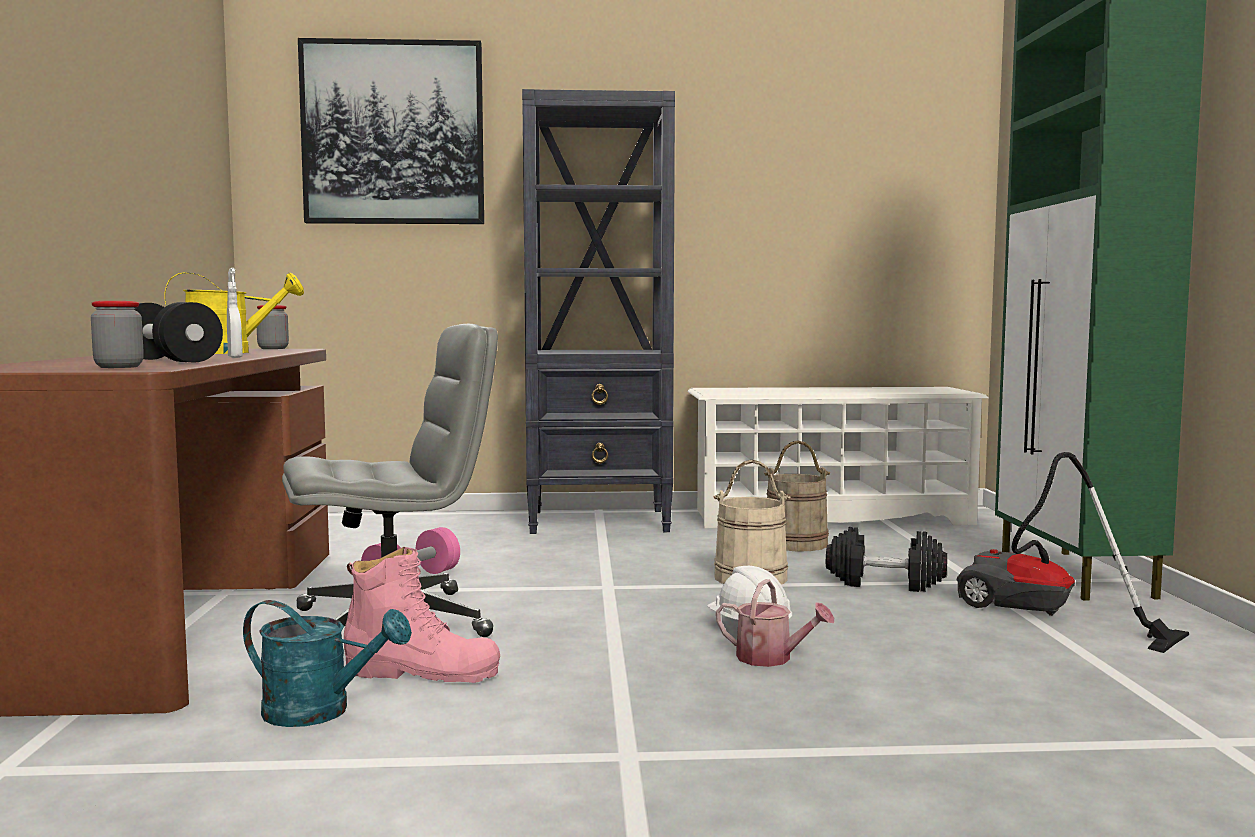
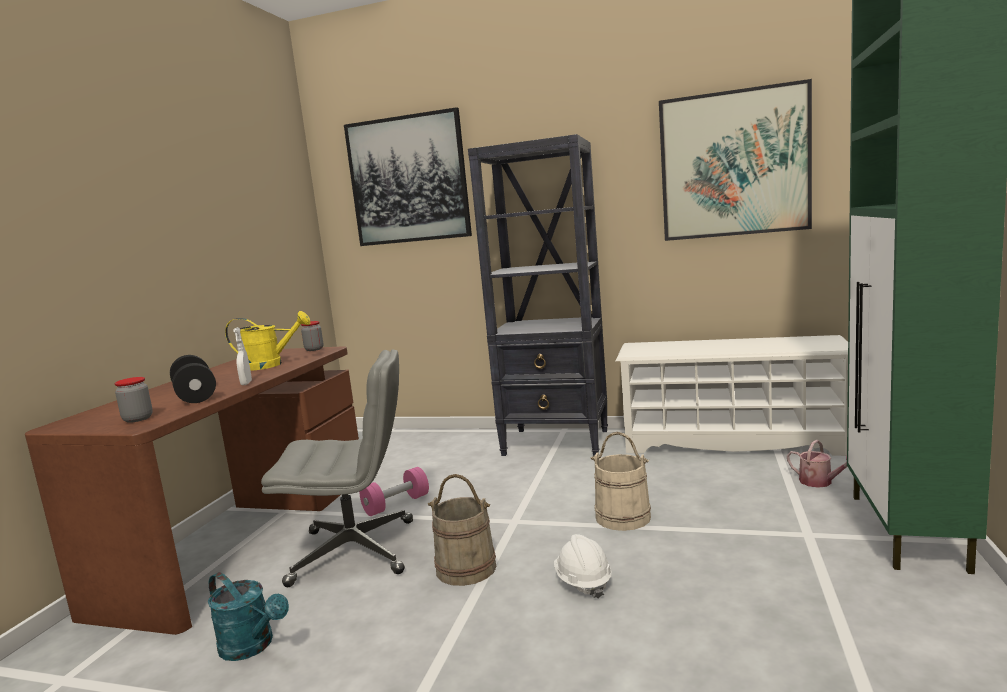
camera: 20 degrees right, 5 degrees up
(422, 672) = (337, 610): pink boot -> none
(771, 658) = (576, 623): watering can -> watering can (820, 482)
(795, 543) = (684, 475): beige bucket -> beige bucket (466, 568)
(837, 167) = (733, 164): none -> picture
(884, 583) = (726, 531): black dumbbell -> none
(1041, 616) = (839, 589): vacuum cleaner -> none

